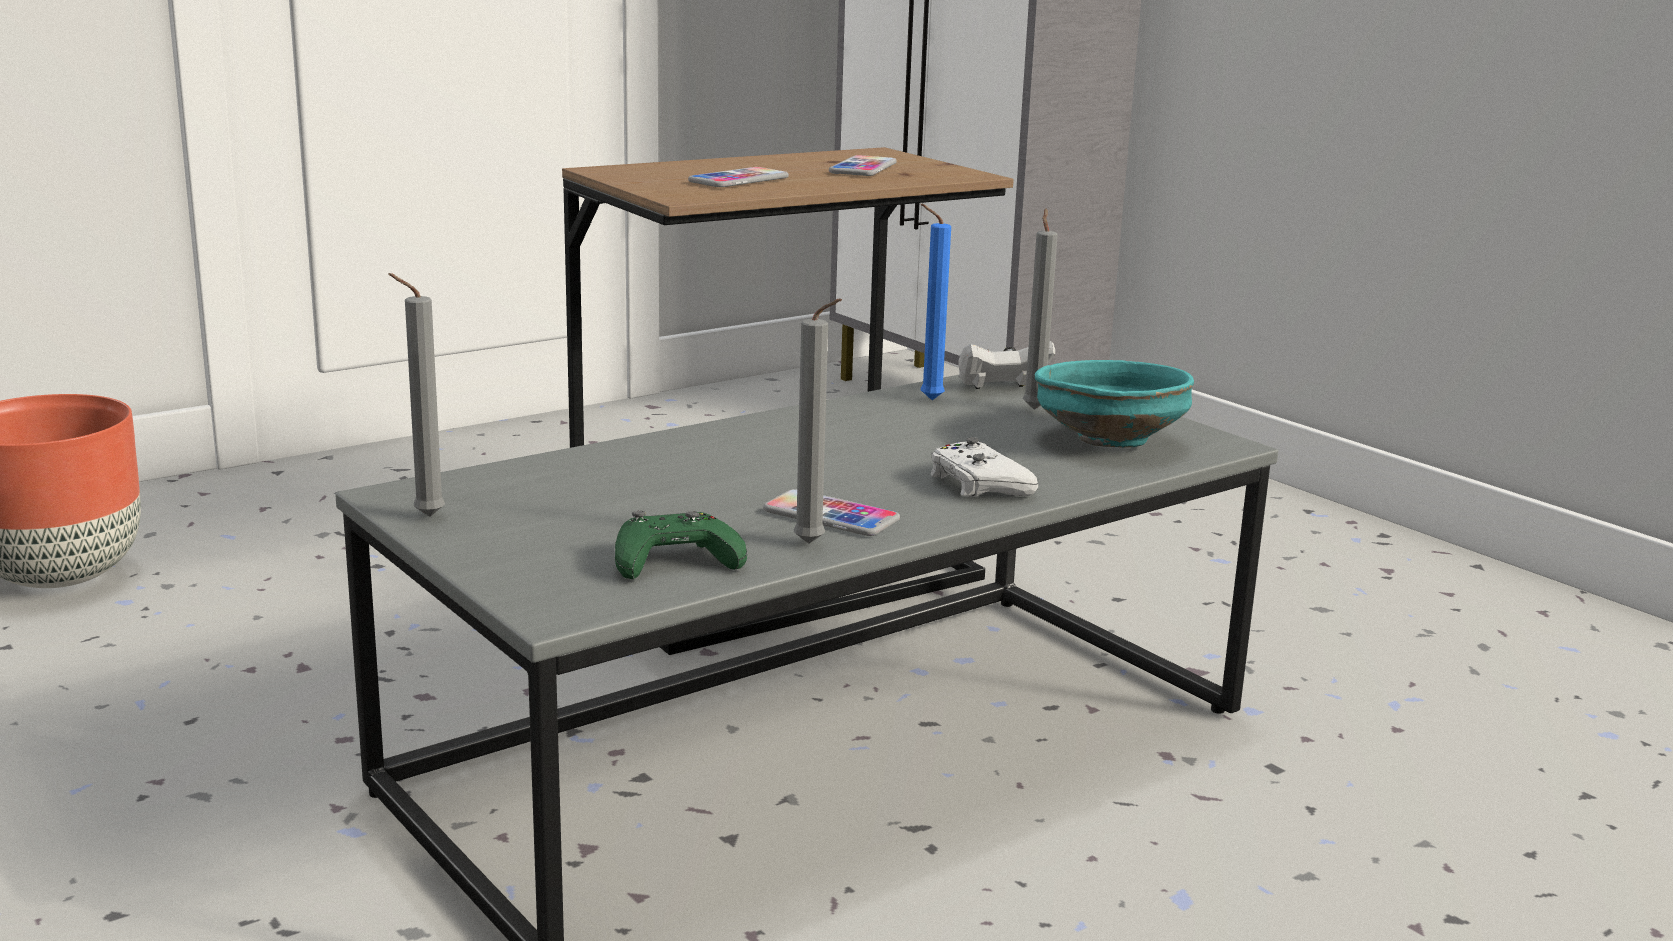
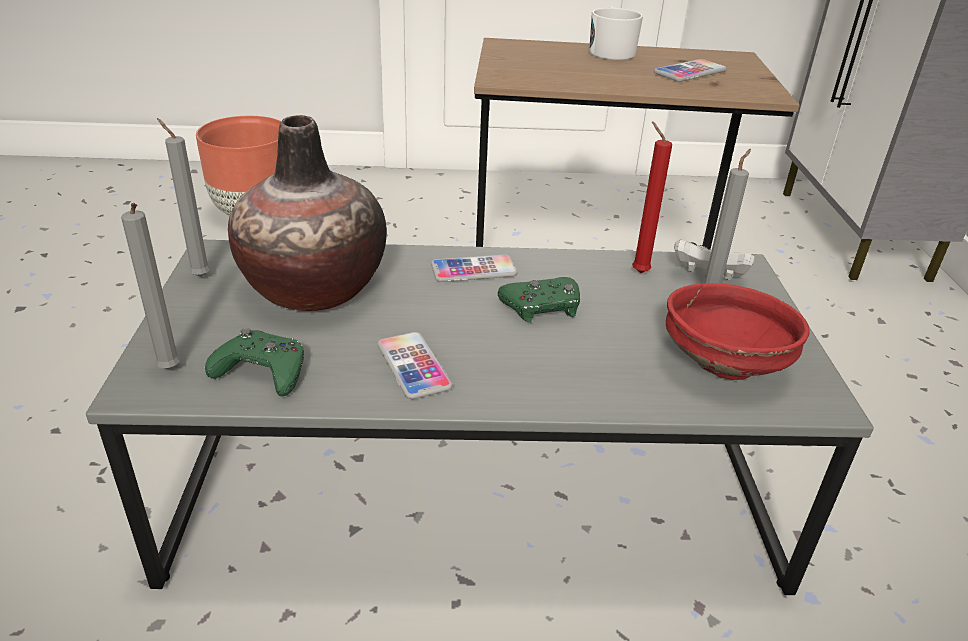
camera: 35 degrees right, 15 degrees up
(597, 491) = (313, 287): none -> vase
(738, 180) = (572, 69): phone -> phone (473, 270)
(741, 162) = (611, 51): none -> white mug
(813, 544) = (363, 391): grey candle -> grey candle (170, 371)
(880, 446) = (542, 307): none -> green game controller
(927, 399) = (638, 271): blue candle -> red candle
(978, 484) = (558, 373): white game controller -> none
(1109, 441) = (724, 362): turquoise bowl -> red bowl

